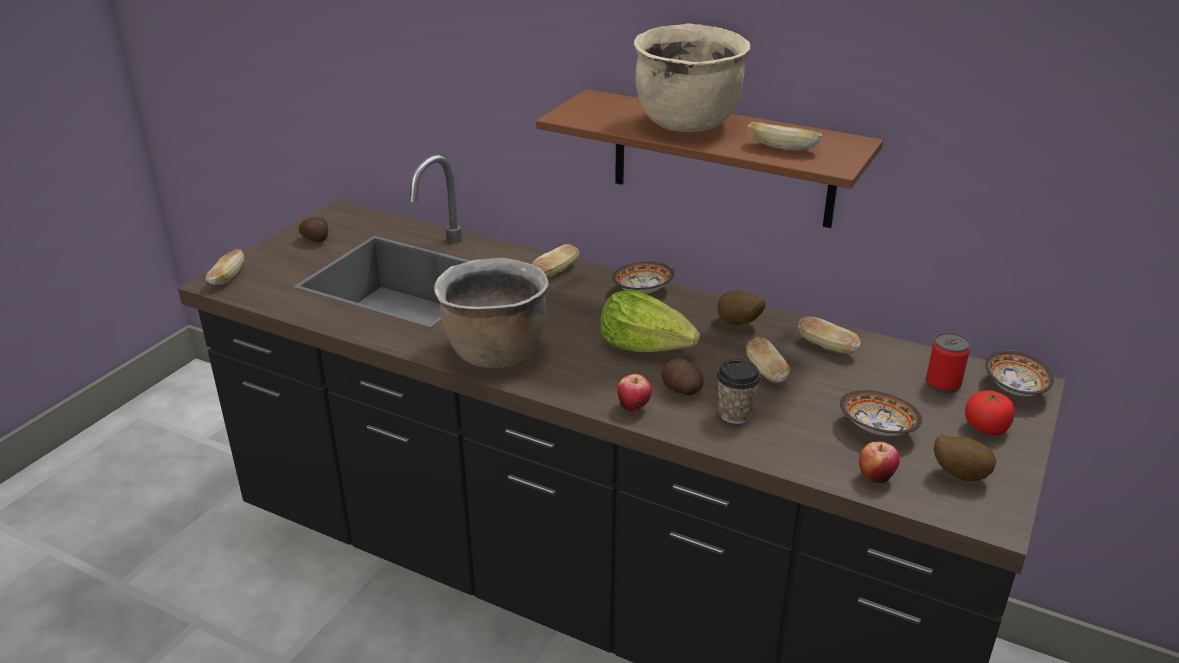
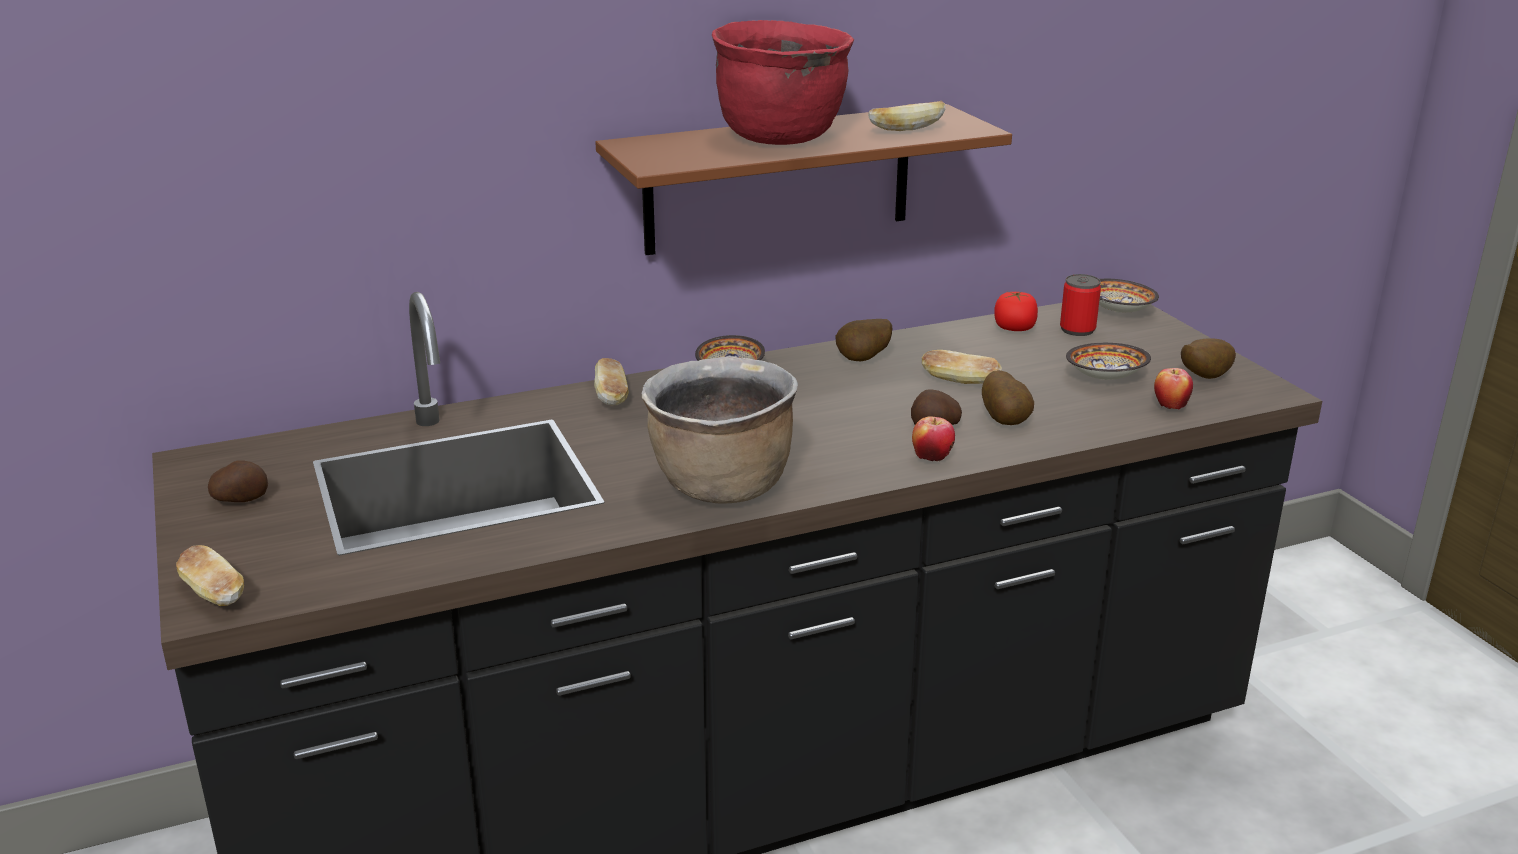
camera: 50 degrees left, 5 degrees down
(646, 346) = (834, 412): lettuce -> none
(688, 124) = (781, 137): beige cooking pot -> red cooking pot
(735, 414) = (1006, 420): cup -> potato
(826, 347) = (958, 344): bread -> none
(986, 428) = (1155, 342): tomato -> tomato (1014, 329)

